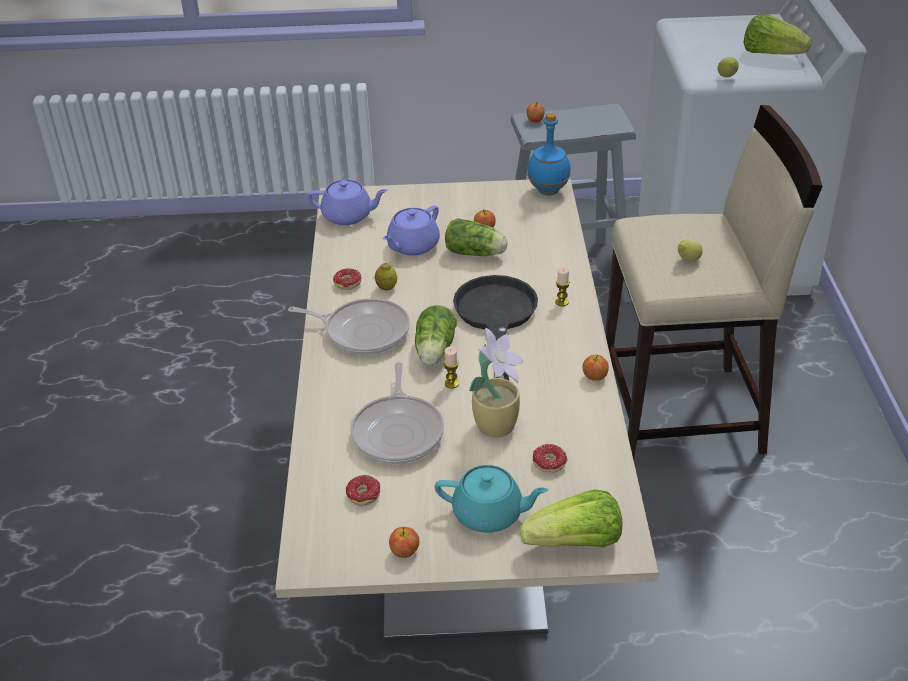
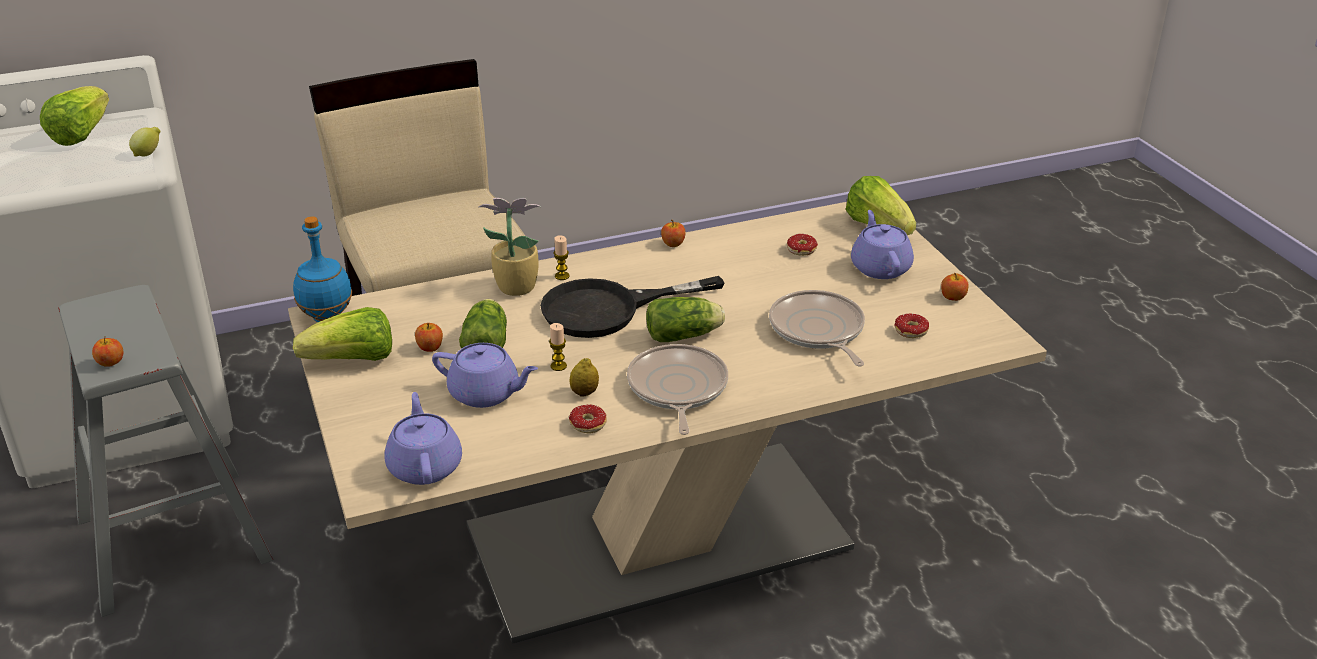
camera: 110 degrees left, 5 degrees down
(398, 432) = (818, 331): frying pan -> frying pan turned 90 degrees counterclockwise
(451, 383) = (729, 315): candle -> candle (558, 366)
(485, 198) = (353, 360): none -> lettuce
(489, 514) = (880, 267): turquoise teapot -> purple teapot
(497, 425) = (771, 281): potted plant -> potted plant (514, 287)
(687, 260) = (457, 219): lemon -> none

